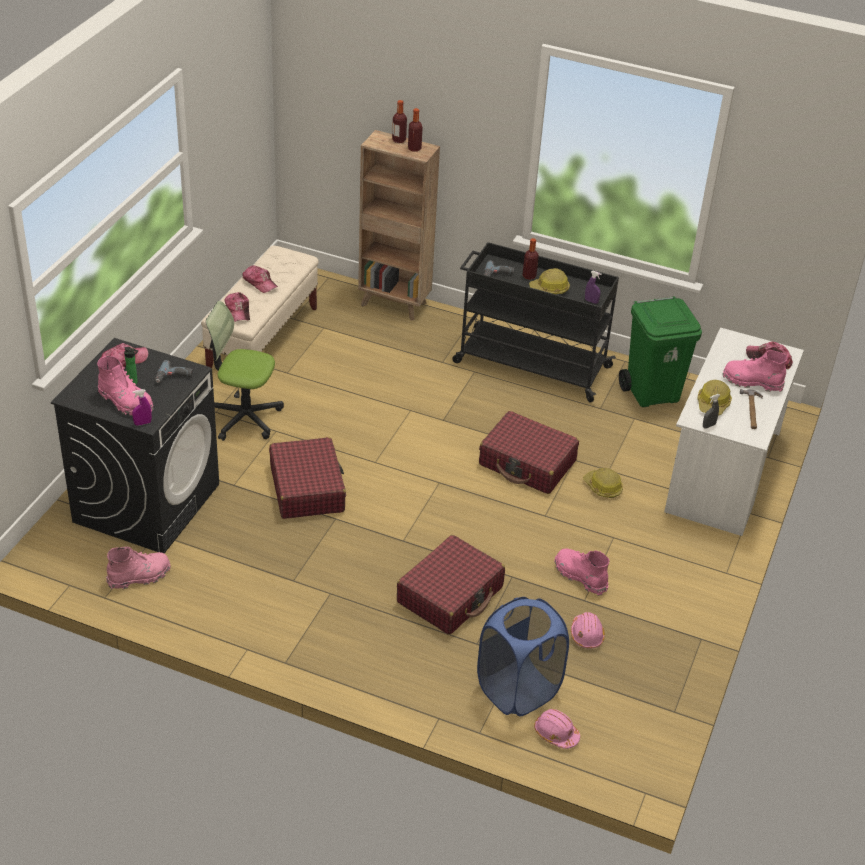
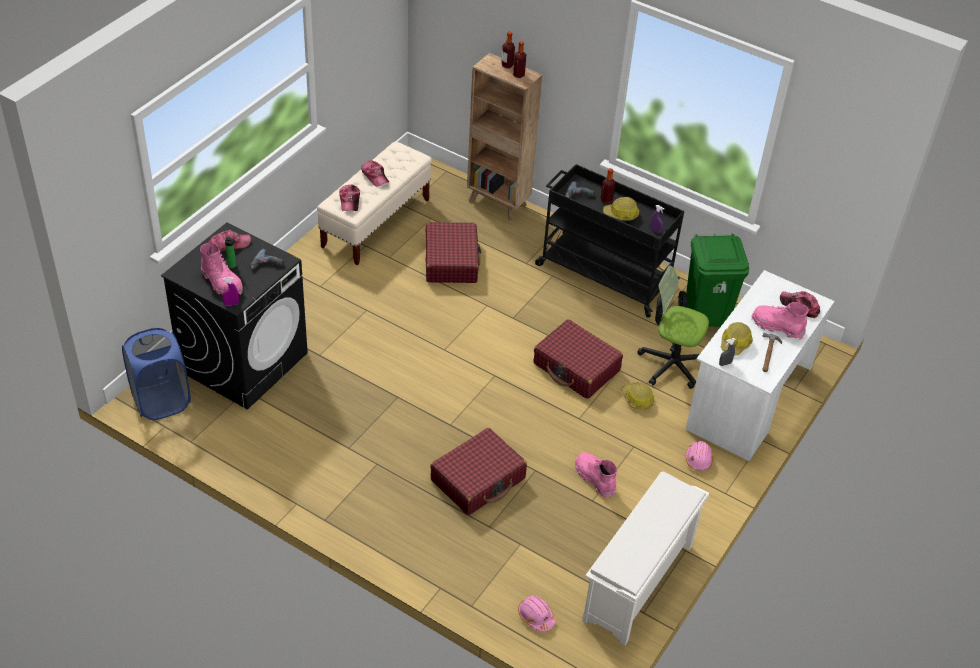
camera: 10 degrees right, 5 degrees up
(139, 576) = (223, 427): pink boot -> none
(244, 417) = (343, 294): office chair -> office chair (671, 364)
(307, 488) = (380, 366): red suitcase -> red suitcase (451, 261)
(518, 690) = (514, 573): blue laundry basket -> blue laundry basket (161, 401)
(586, 635) = (586, 532): pink hard hat -> pink hard hat (698, 459)
(660, 682) = (638, 584): none -> white shoe rack

